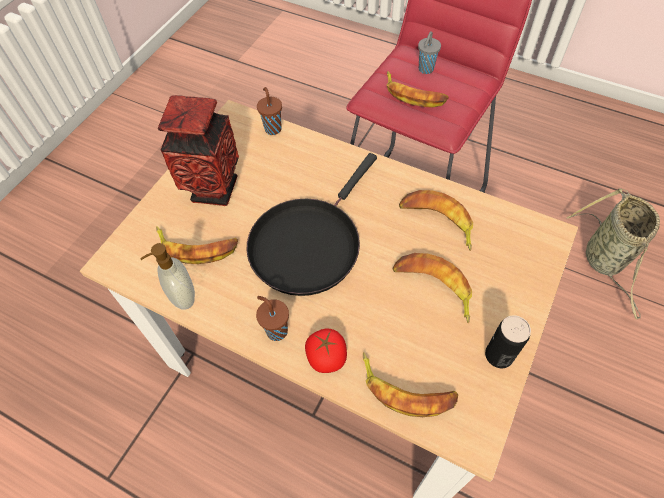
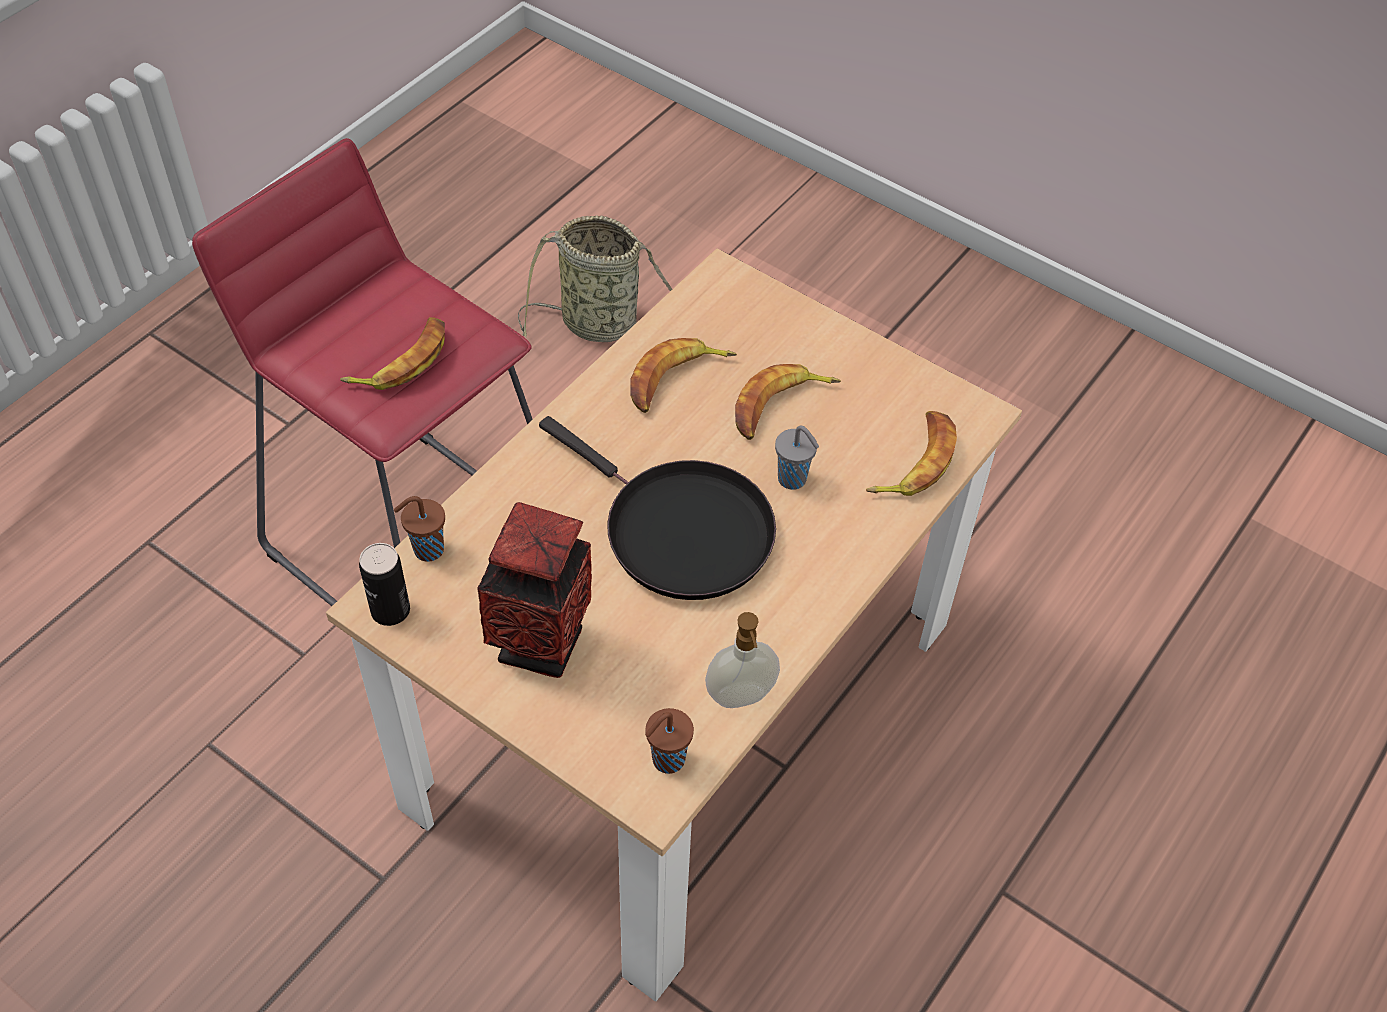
camera: 85 degrees left, 5 degrees down
(197, 247) = (654, 674): banana -> none
(276, 330) = (815, 585): brown cup -> brown cup (666, 761)
(327, 357) = (862, 534): tomato -> none
(425, 70) = (348, 335): grey cup -> grey cup (793, 480)
(499, 355) = (882, 367): can -> can (390, 610)

